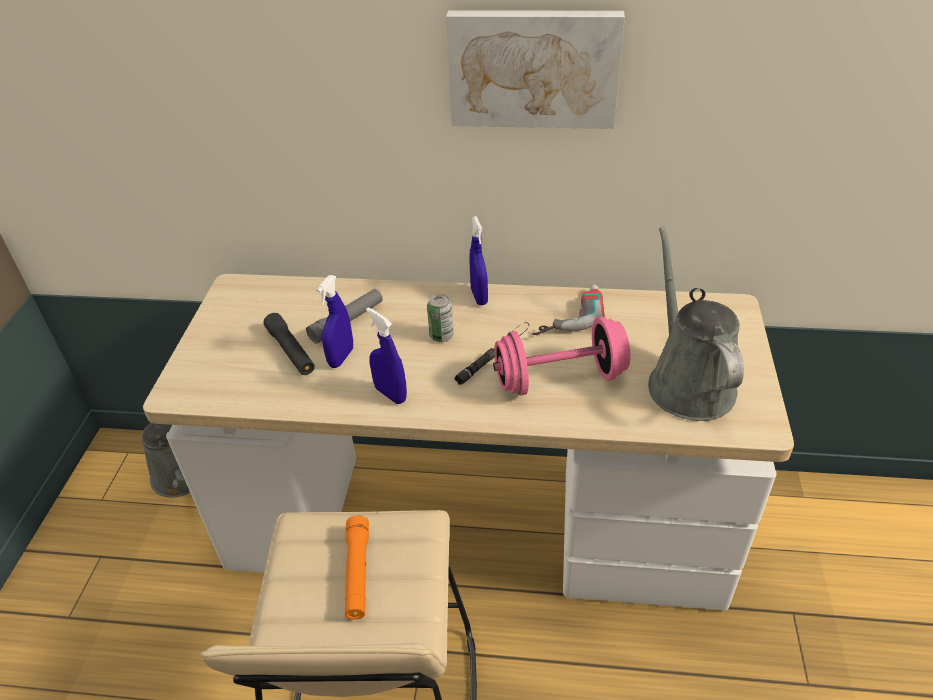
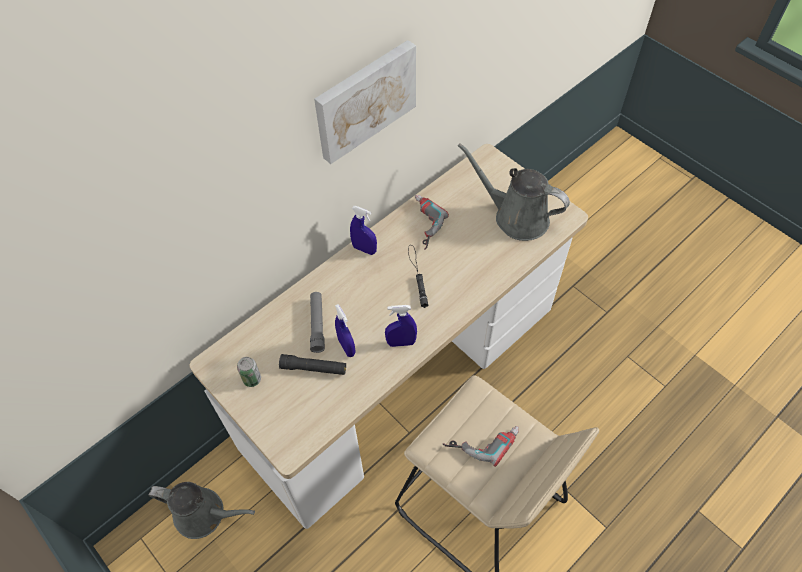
camera: 50 degrees left, 15 degrees up
(357, 573) = (482, 438): orange flashlight -> power drill
(441, 336) = (378, 289): can -> can (252, 379)
(560, 378) = (464, 263): pink dumbbell -> none

